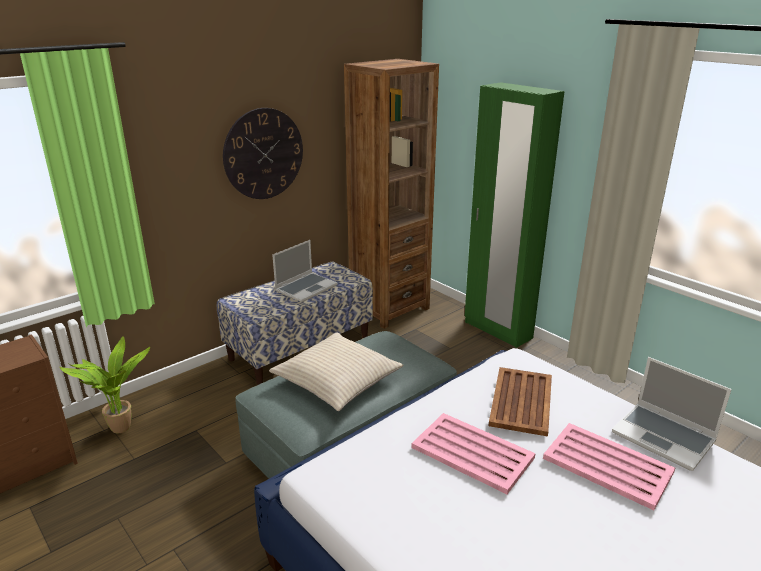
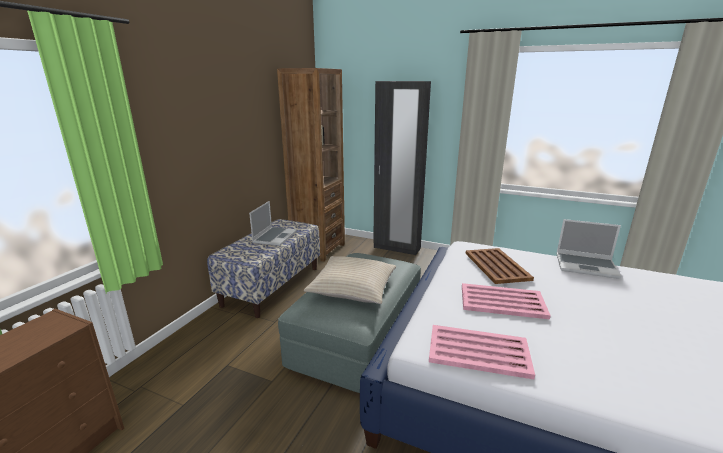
camera: 25 degrees left, 5 degrees down
(122, 430) = (155, 385): potted plant -> none
(263, 154) = (231, 134): wall clock -> none
(497, 330) = (396, 248): green wardrobe -> black wardrobe
(606, 464) = (579, 287): pink tray -> pink tray (477, 351)

